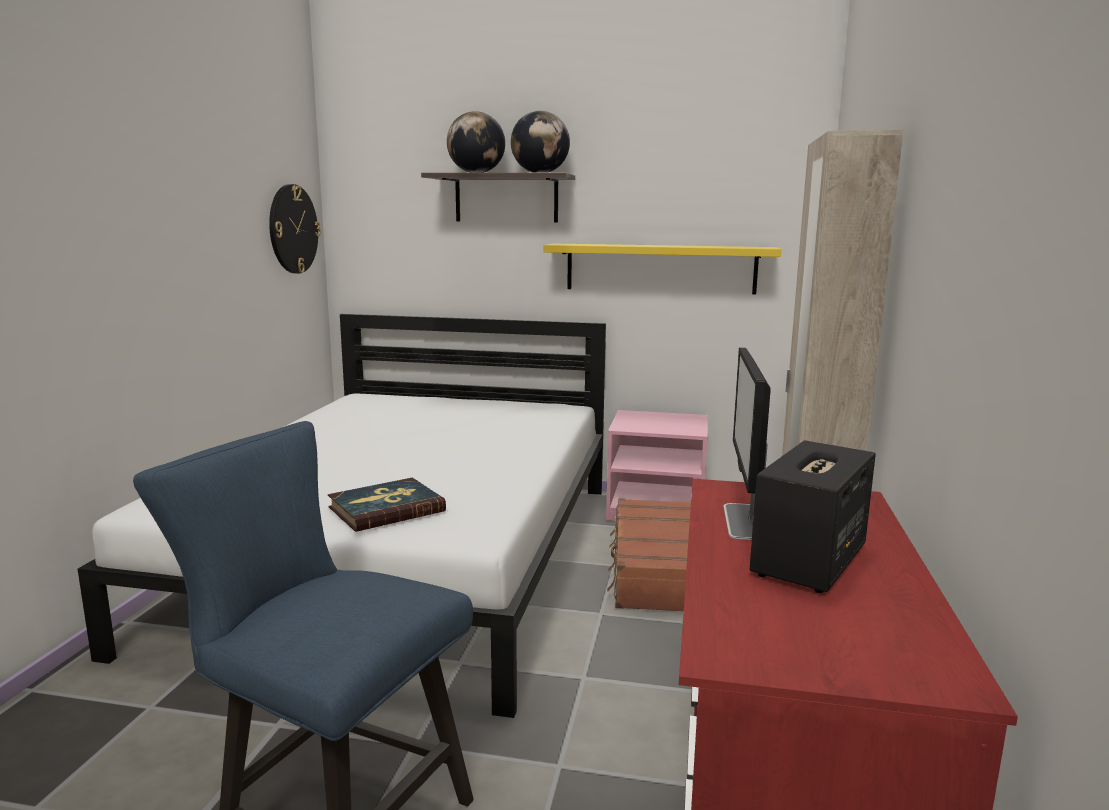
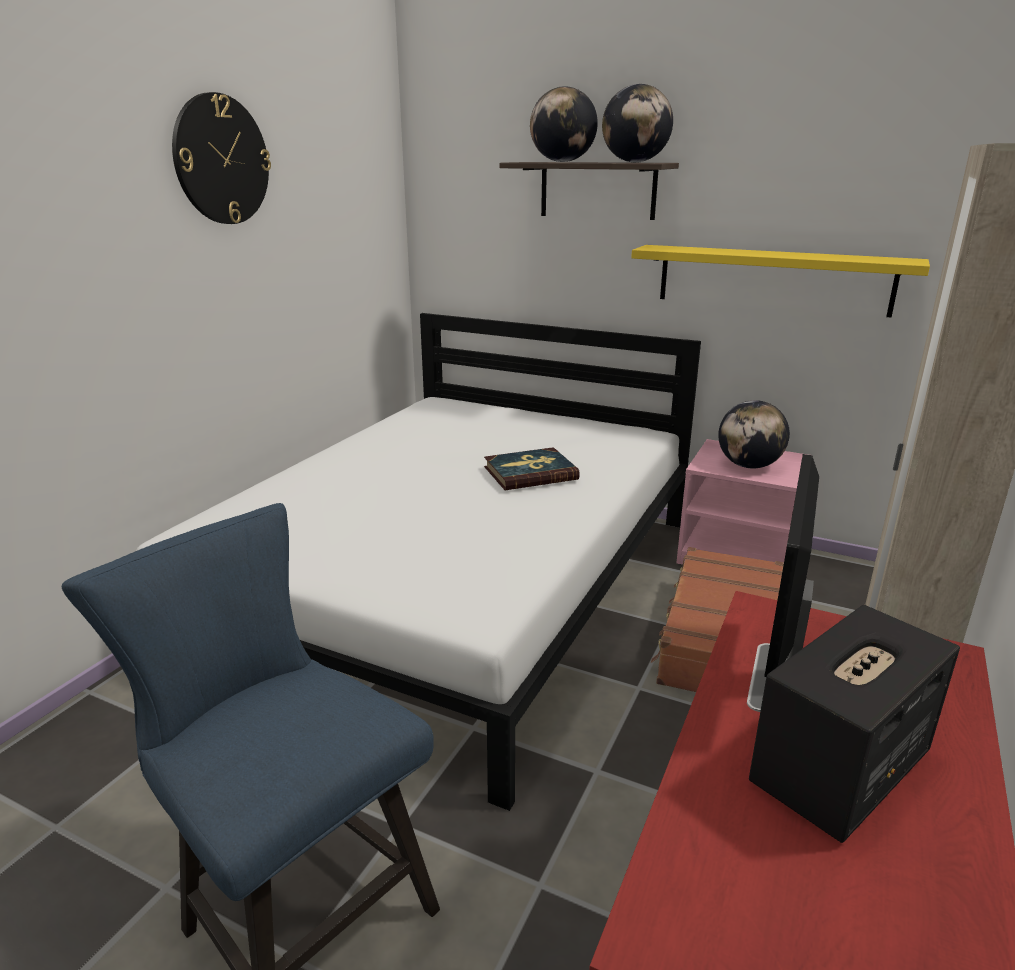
camera: 15 degrees right, 10 degrees up
(293, 229) = (368, 225): wall clock -> wall clock (221, 160)
(386, 509) = (404, 566): book -> book (530, 473)
(659, 425) = (749, 466): none -> globe

